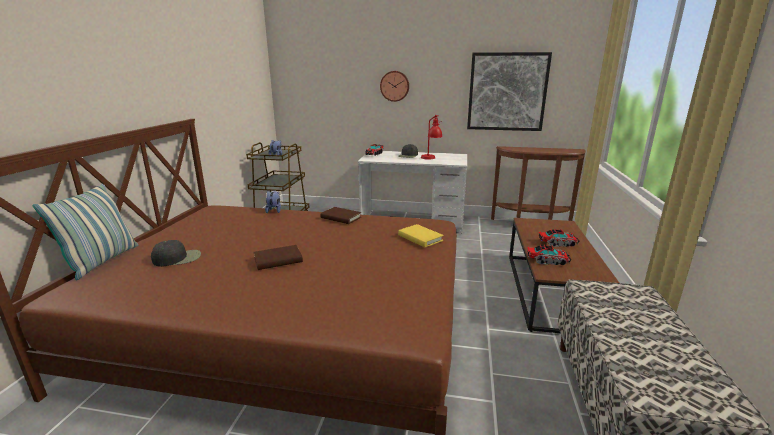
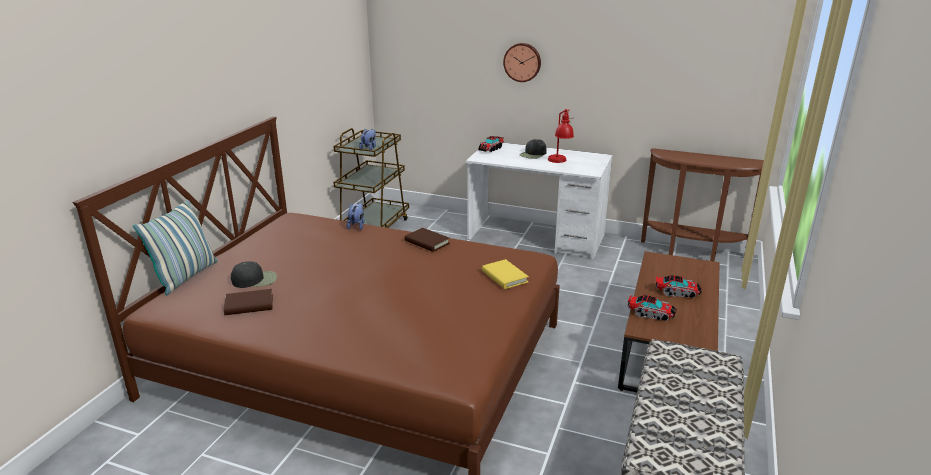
camera: 10 degrees right, 5 degrees up
(278, 260) = (350, 291): brown book -> brown book (249, 305)
(507, 92) = (668, 79): picture -> none

